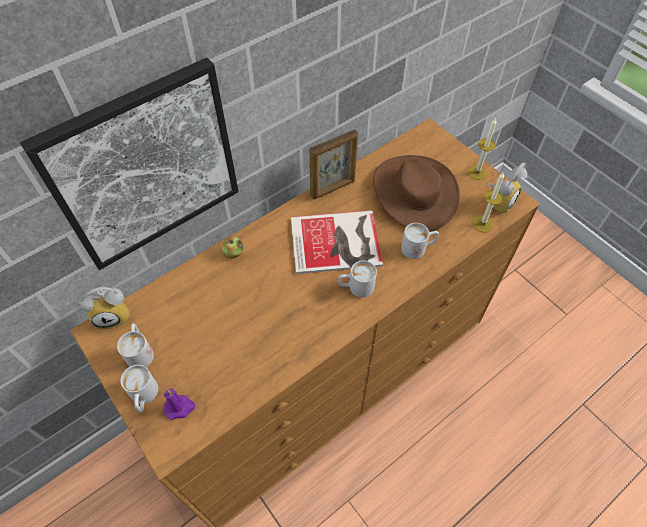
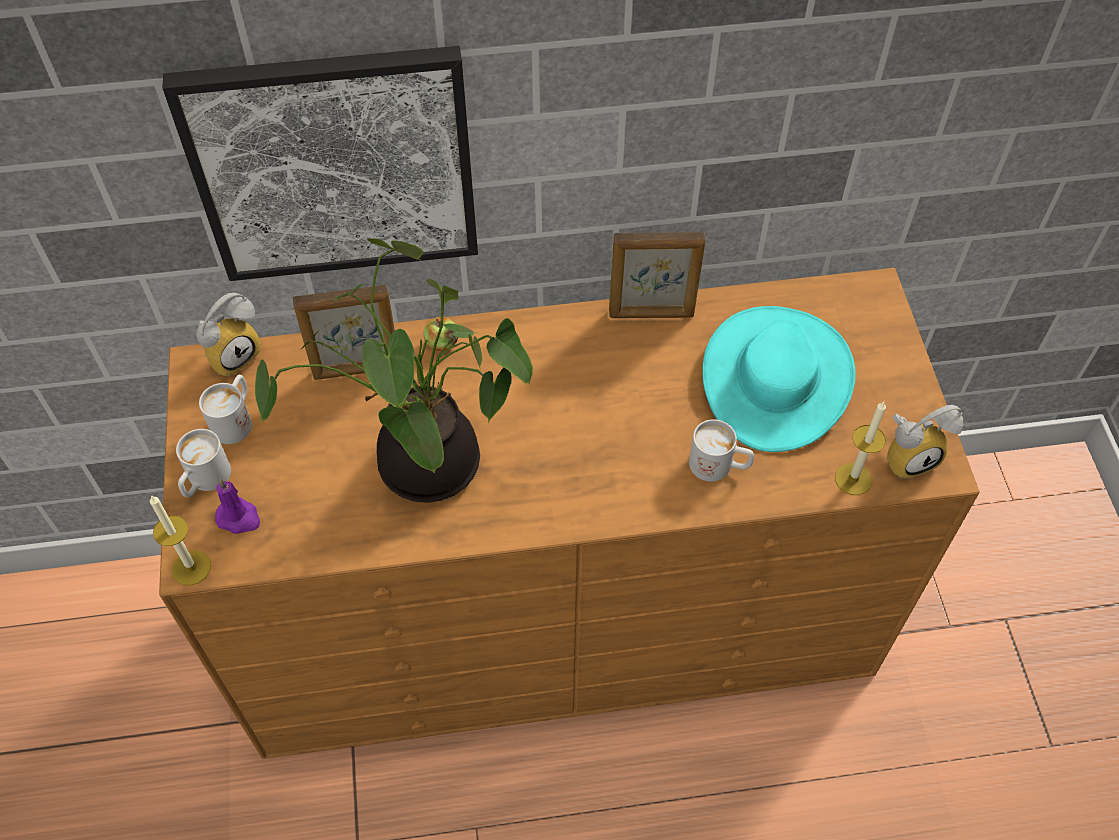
camera: 30 degrees right, 0 degrees up
(114, 314) = (233, 354): alarm clock -> alarm clock turned 60 degrees counterclockwise
(195, 289) = (357, 370): none -> picture frame
(268, 325) = (421, 469): none -> potted plant
(338, 243) = (601, 400): book -> none
(356, 287) = (582, 478): white mug -> none
(414, 192) = (776, 378): brown hat -> turquoise hat
(477, 172) = (907, 393): candle -> candle (191, 567)

